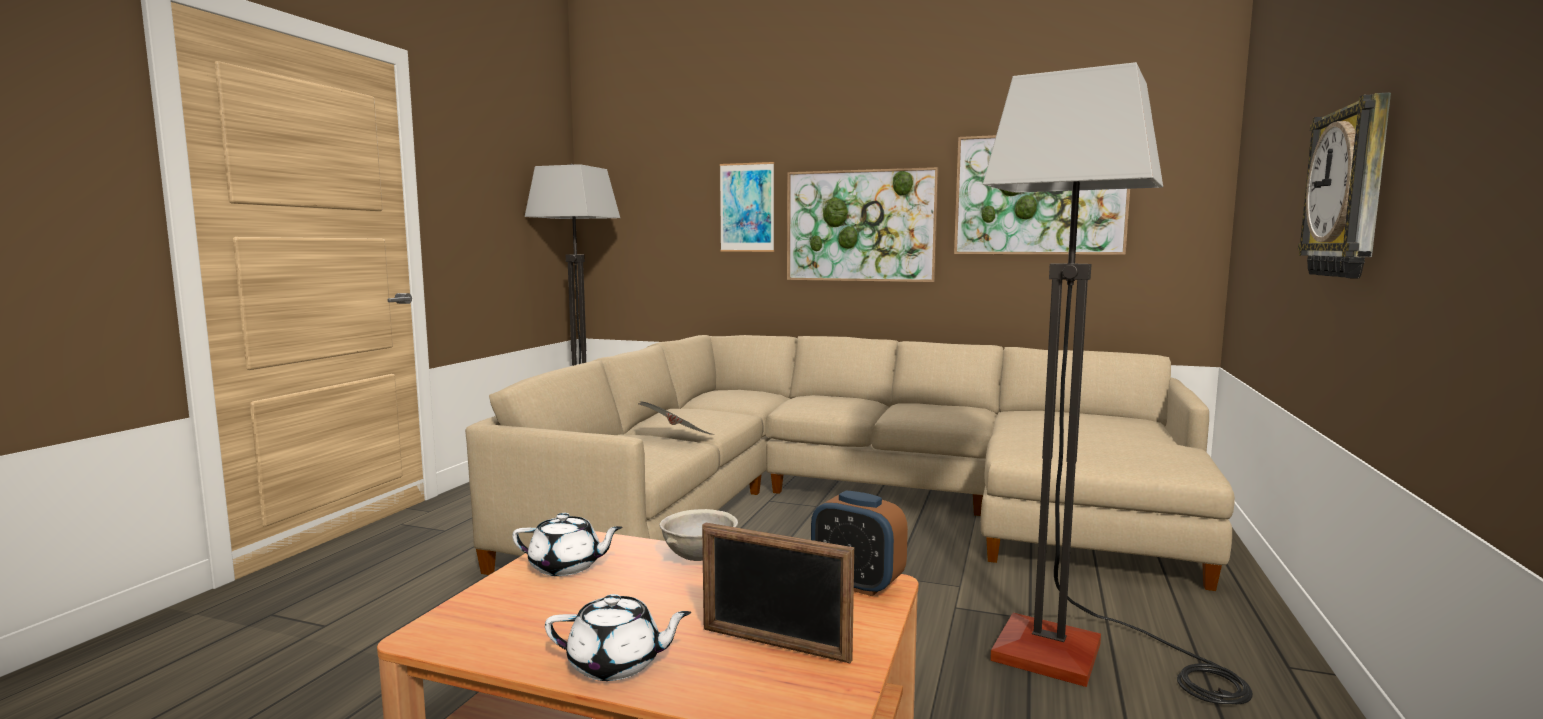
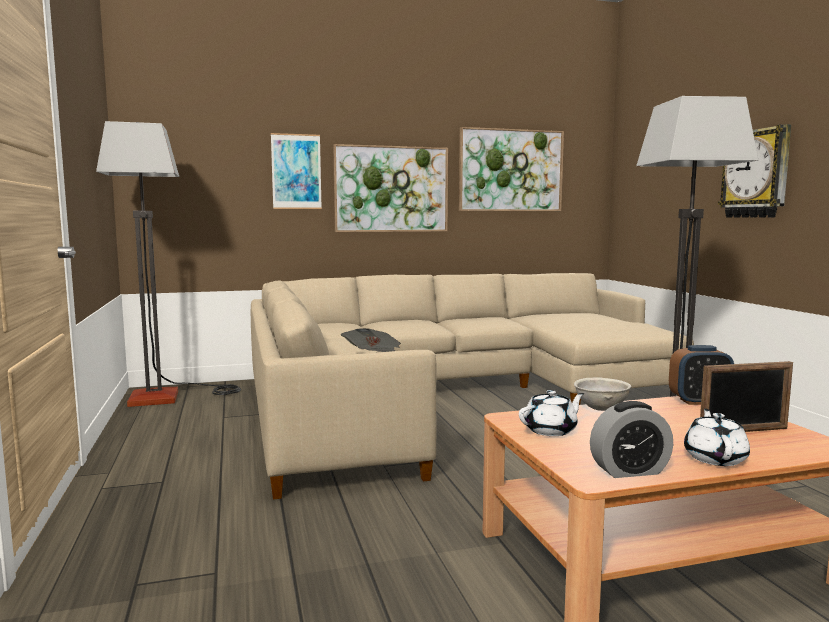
camera: 35 degrees left, 0 degrees up
(484, 641) = (629, 470): none -> alarm clock
(617, 664) = (715, 458): white teapot -> white teapot turned 45 degrees counterclockwise

